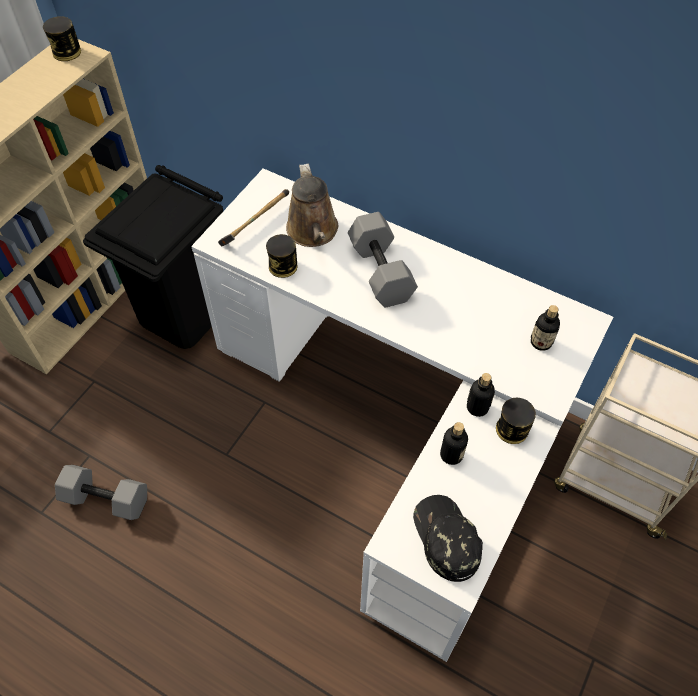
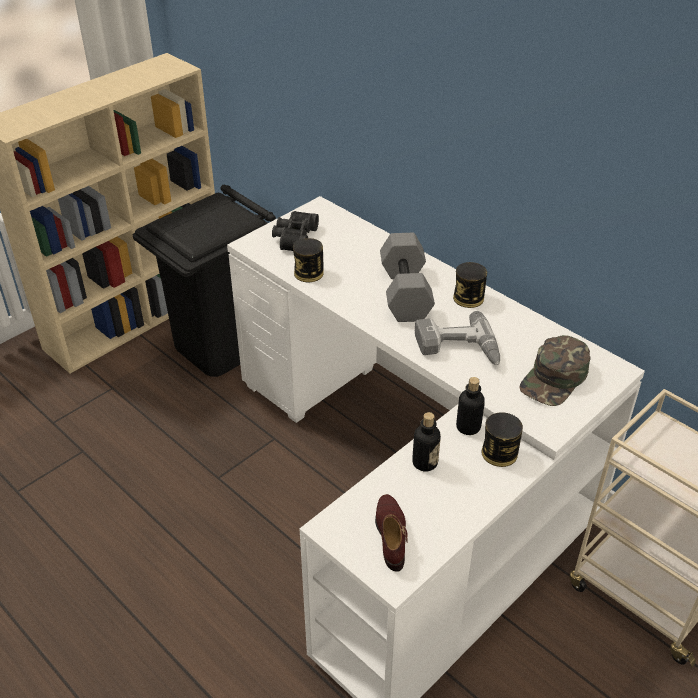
camera: 15 degrees right, 15 degrees down
(67, 52) = (162, 65): can -> can (468, 298)
(107, 498) = (85, 492): grey dumbbell -> none
(254, 225) = (294, 238): hammer -> black binoculars
(313, 232) = (349, 251): brown watering can -> none
(445, 538) = (391, 535): black cap -> brown shoe
(447, 328) = (457, 350): none -> power drill
(541, 342) = (555, 378): bottle -> green cap

